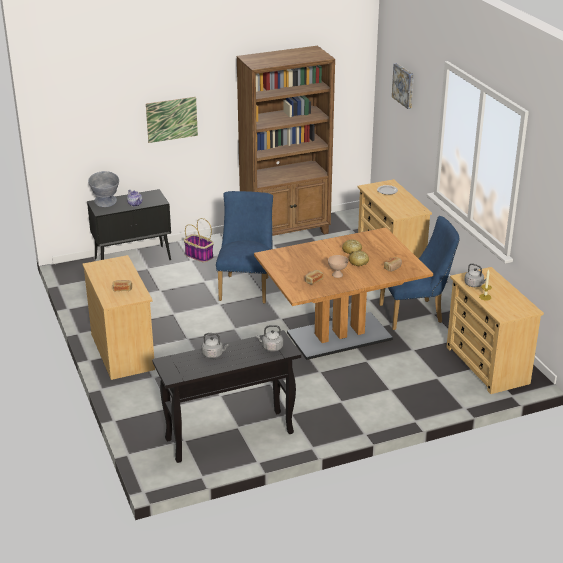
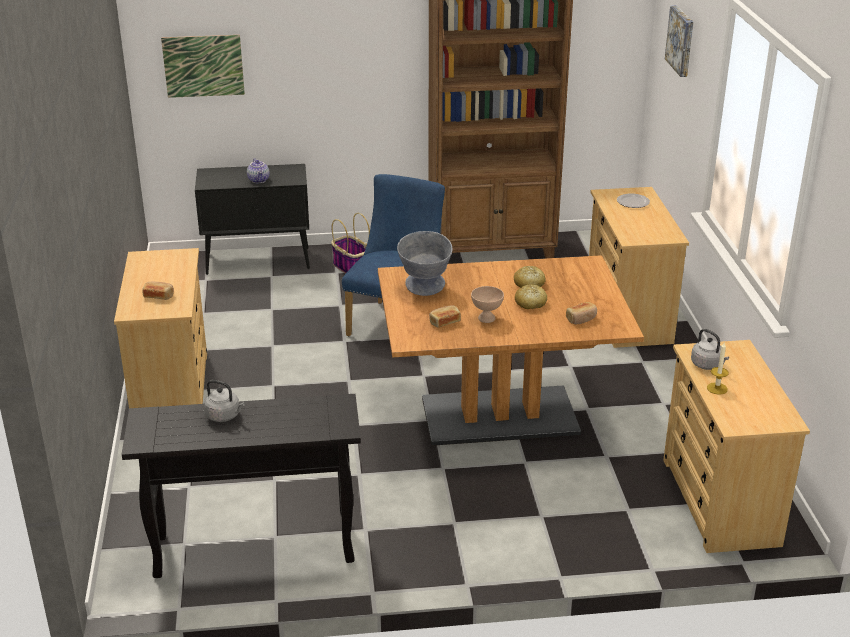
camera: 15 degrees right, 0 degrees up
(106, 204) = (219, 175): grey bowl -> grey bowl (424, 290)
(171, 119) = (326, 62): picture -> picture (203, 66)
(271, 347) = (319, 419): grey kettle -> none
(415, 314) = (635, 400): blue chair -> none

